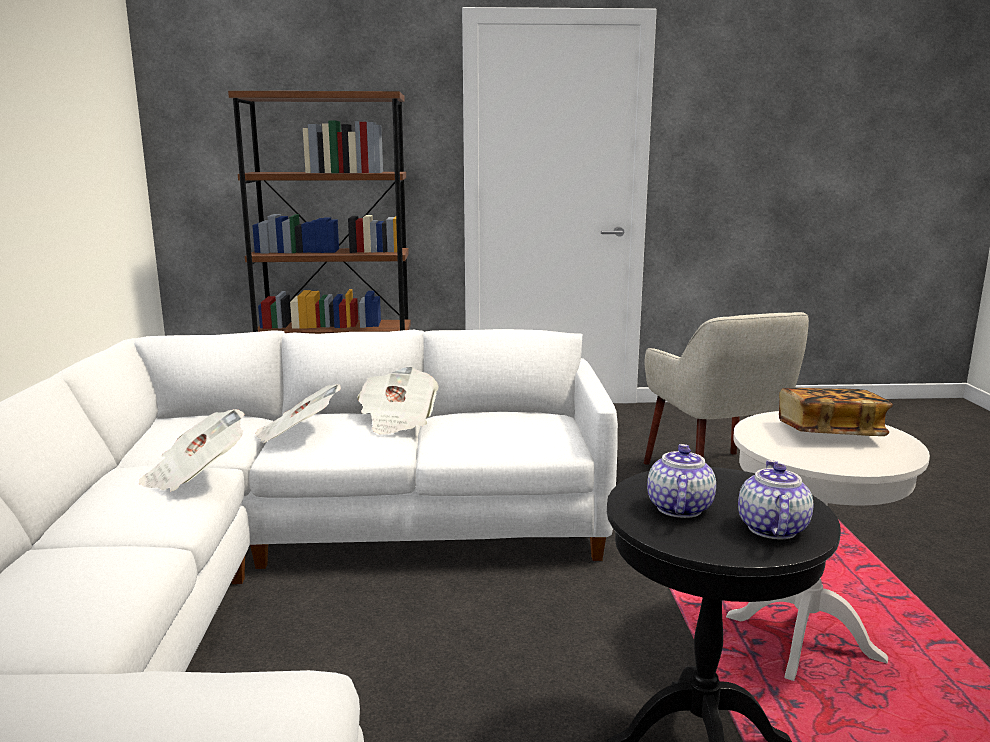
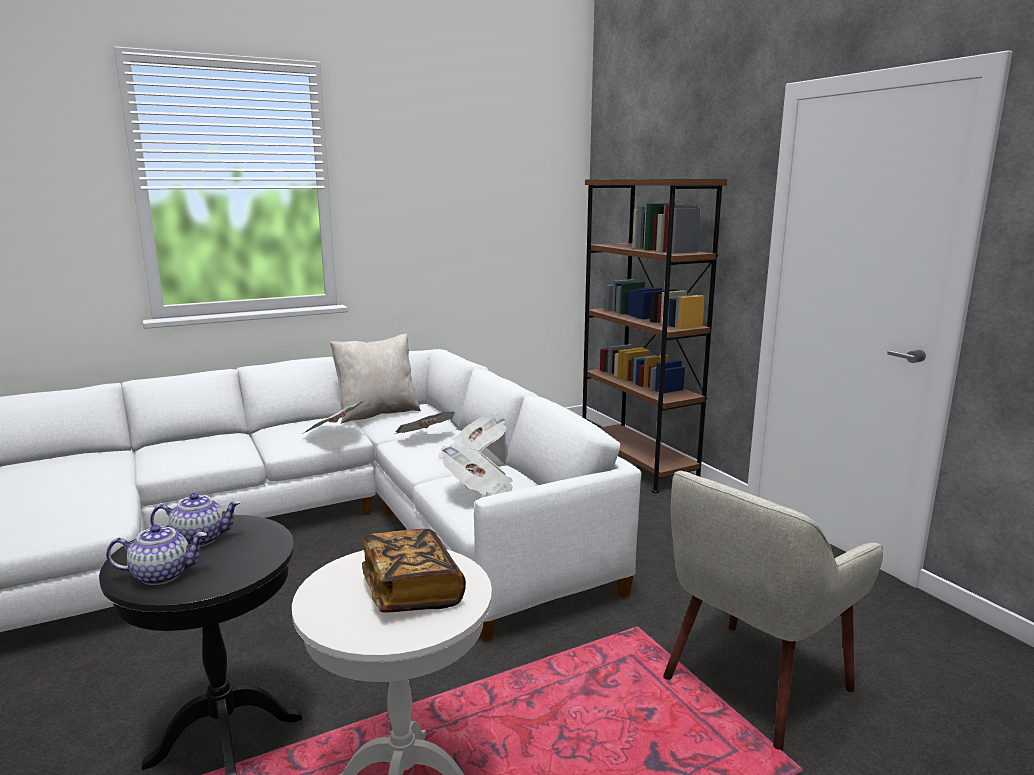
camera: 65 degrees right, 0 degrees up
(154, 444) = (377, 413): none -> beige pillow
(504, 432) = (480, 492): none -> newspaper

